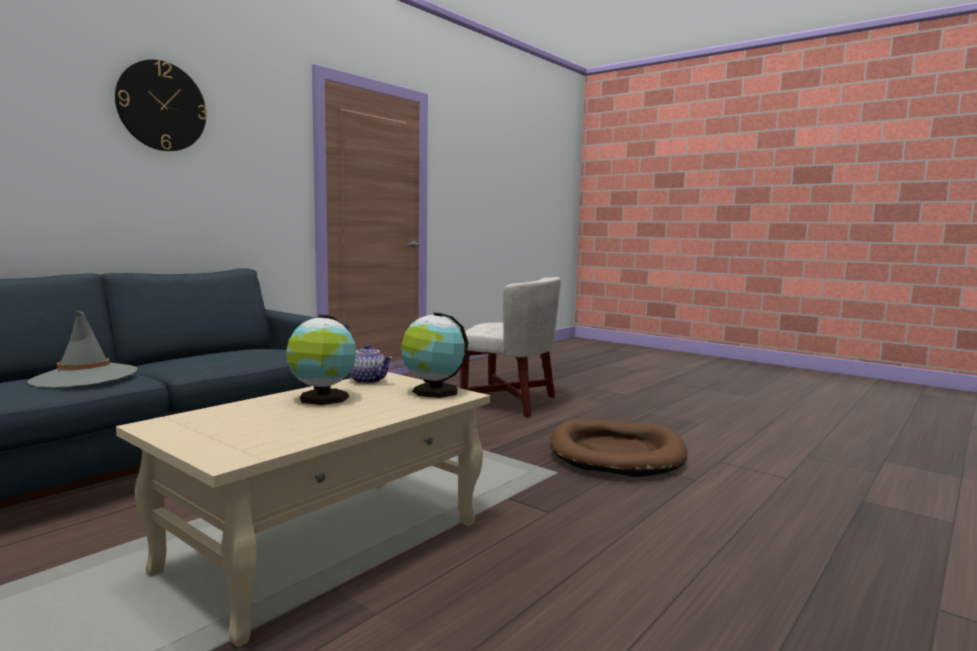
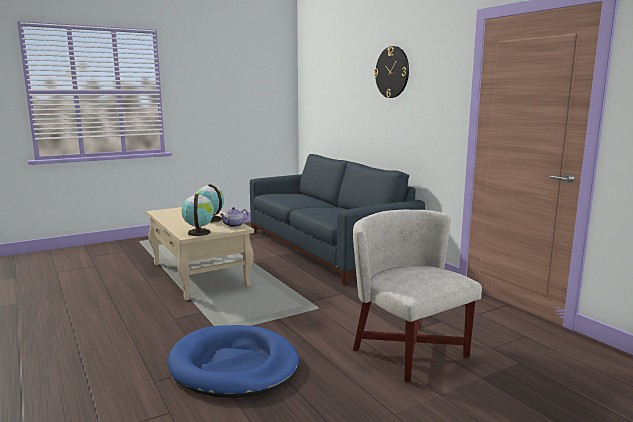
camera: 110 degrees right, 5 degrees up
(84, 377) = (295, 200): grey hat -> none
(510, 402) = (410, 352): white armchair -> white armchair turned 105 degrees clockwise
(616, 453) = (234, 366): brown dog bed -> blue dog bed

